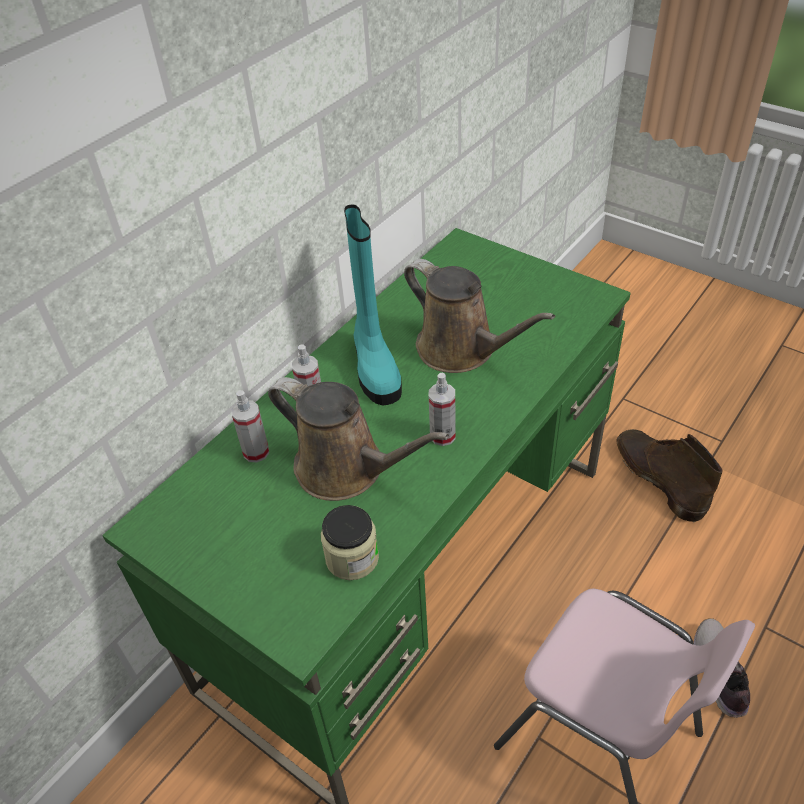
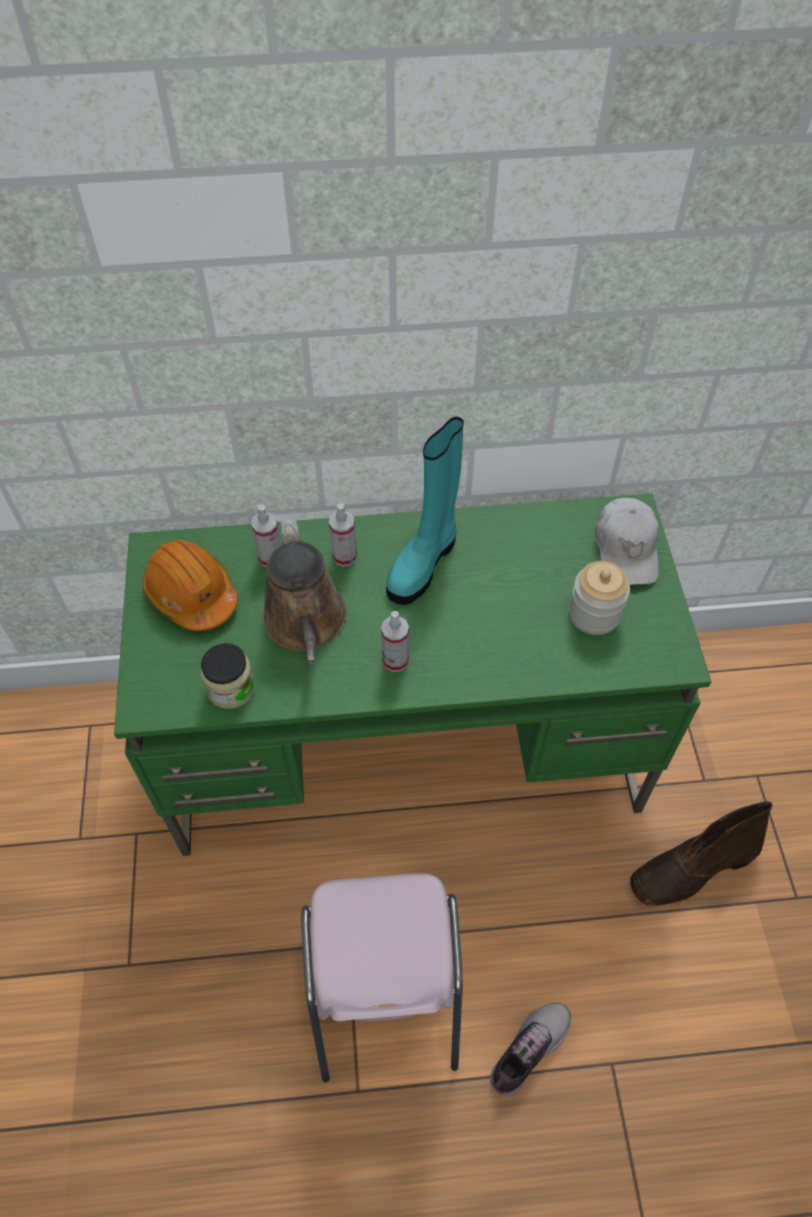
camera: 45 degrees right, 10 degrees up
(225, 528) = (191, 594): none -> orange hard hat
(462, 350) = (502, 606): brown watering can -> none
(486, 264) = (626, 549): none -> white cap
(520, 310) = (594, 614): none -> jar
(658, 478) = (691, 869): brown boot -> brown boot turned 135 degrees counterclockwise

